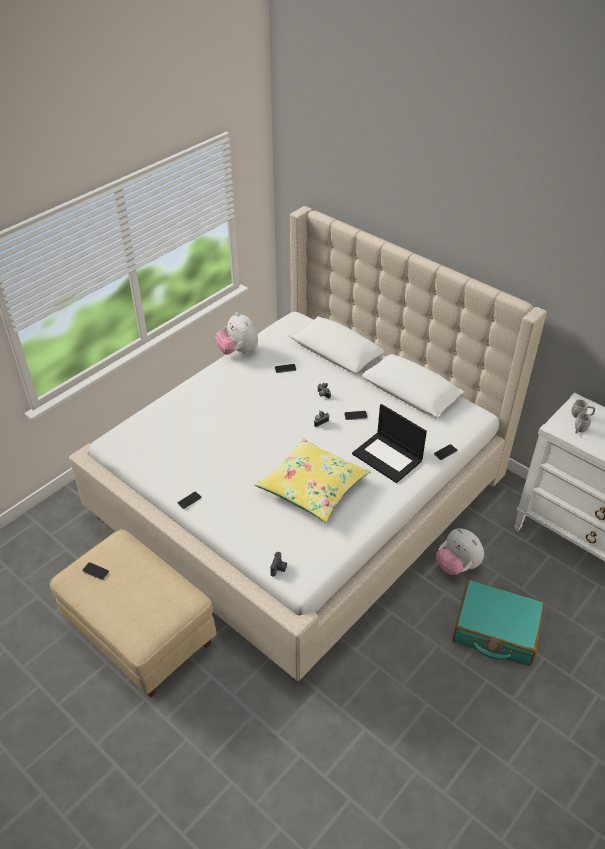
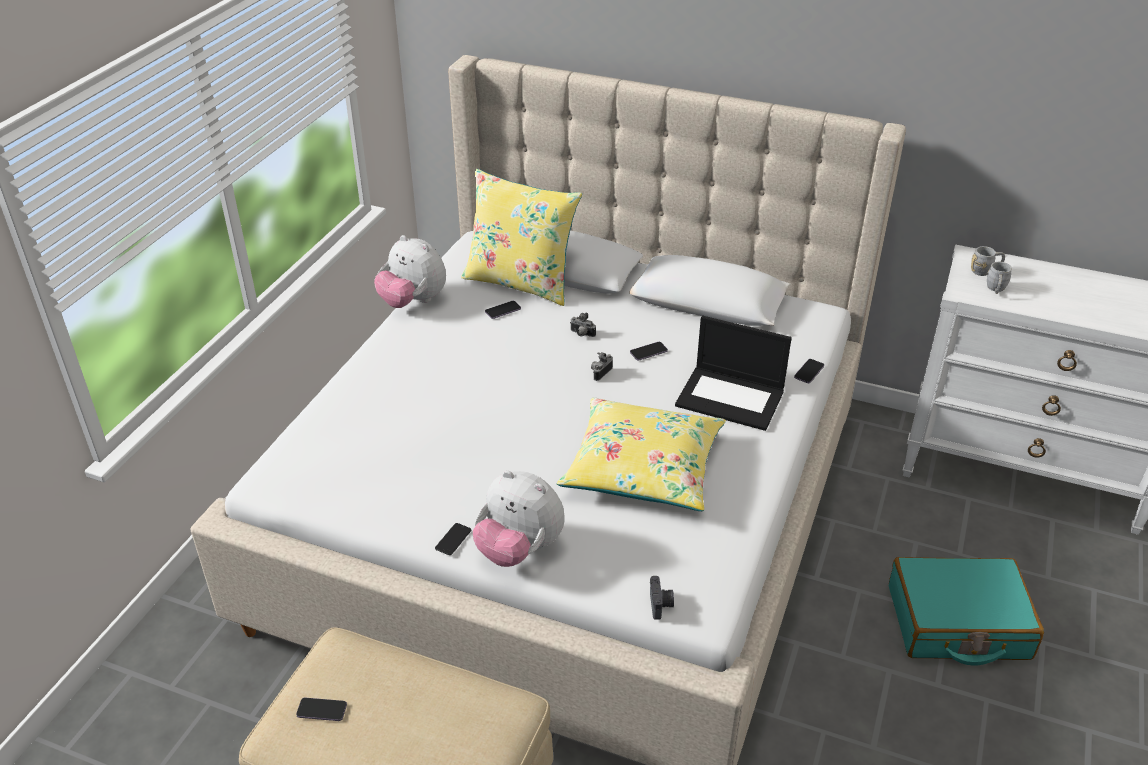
camera: 20 degrees left, 5 degrees down
(305, 352) = (521, 282): none -> yellow pillow
(457, 565) = (854, 547): plush toy -> plush toy (519, 549)

